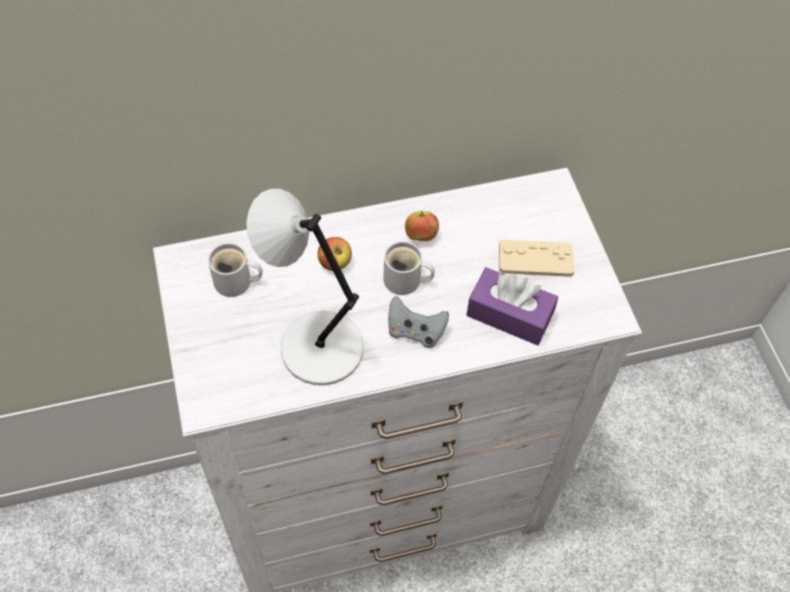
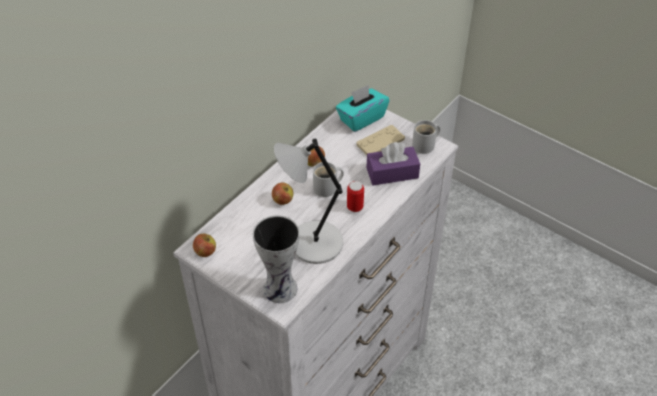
camera: 35 degrees left, 10 degrees down
(185, 272) = (205, 252): none -> apple
(226, 382) = (282, 288): none -> vase
(236, 283) = (239, 240): white mug -> white mug (425, 145)
(415, 331) = (355, 207): grey game controller -> can
(541, 209) = (361, 118): none -> turquoise tissue box

